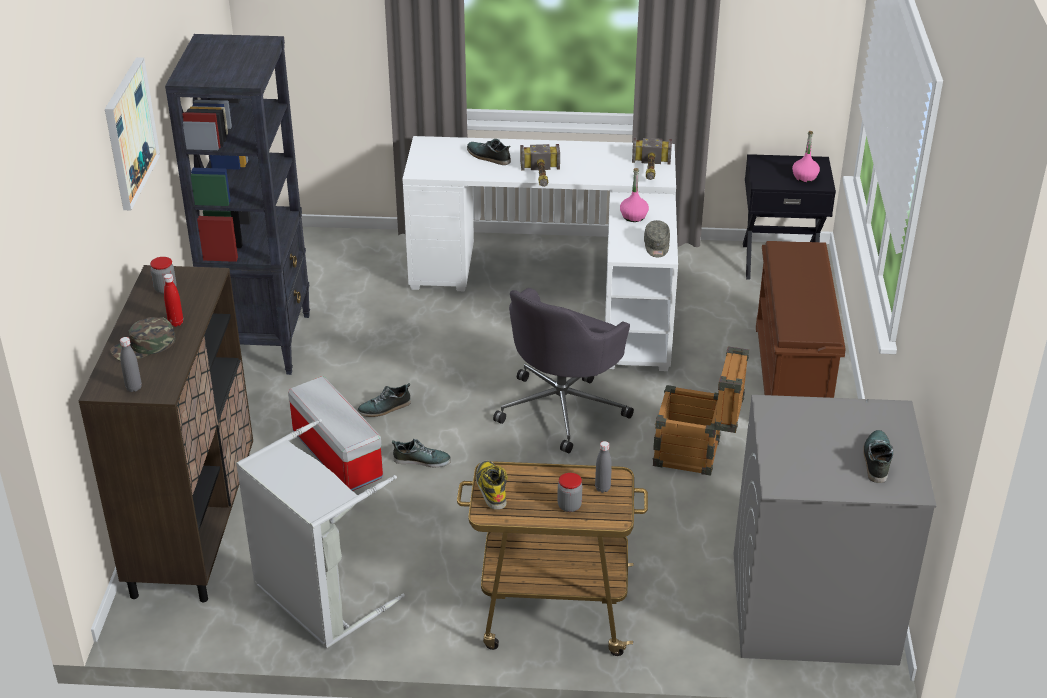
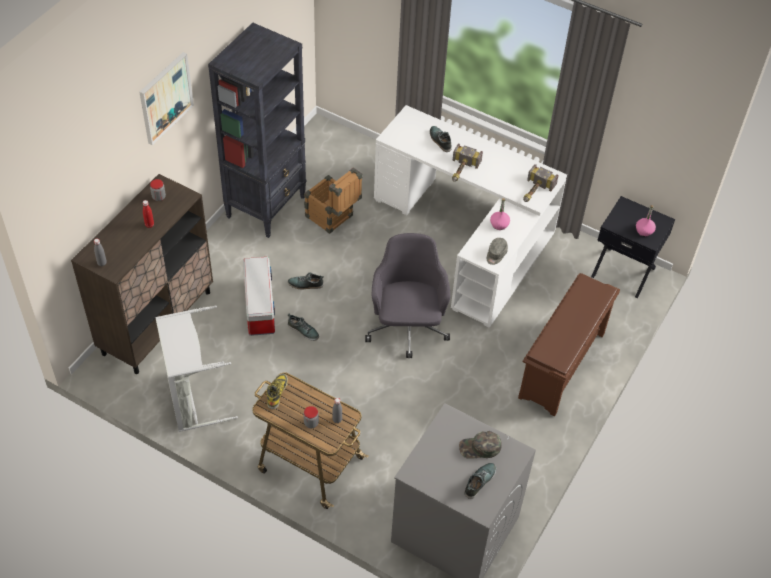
camera: 25 degrees right, 15 degrees up
(144, 346) = (123, 235): green cap -> green cap (480, 448)
(563, 408) = (407, 328): grey office chair -> grey office chair turned 120 degrees clockwise
(696, 454) = (463, 396): crate -> crate (333, 219)

